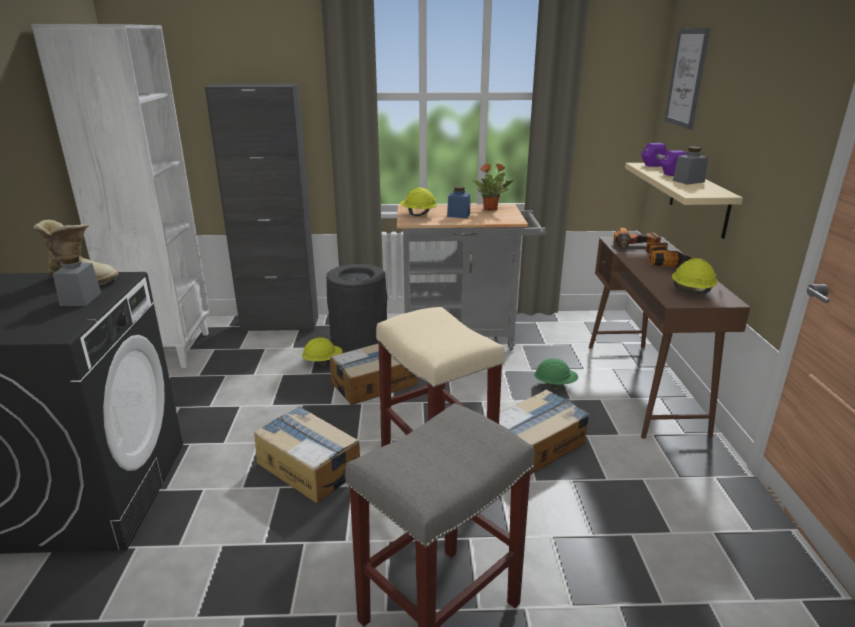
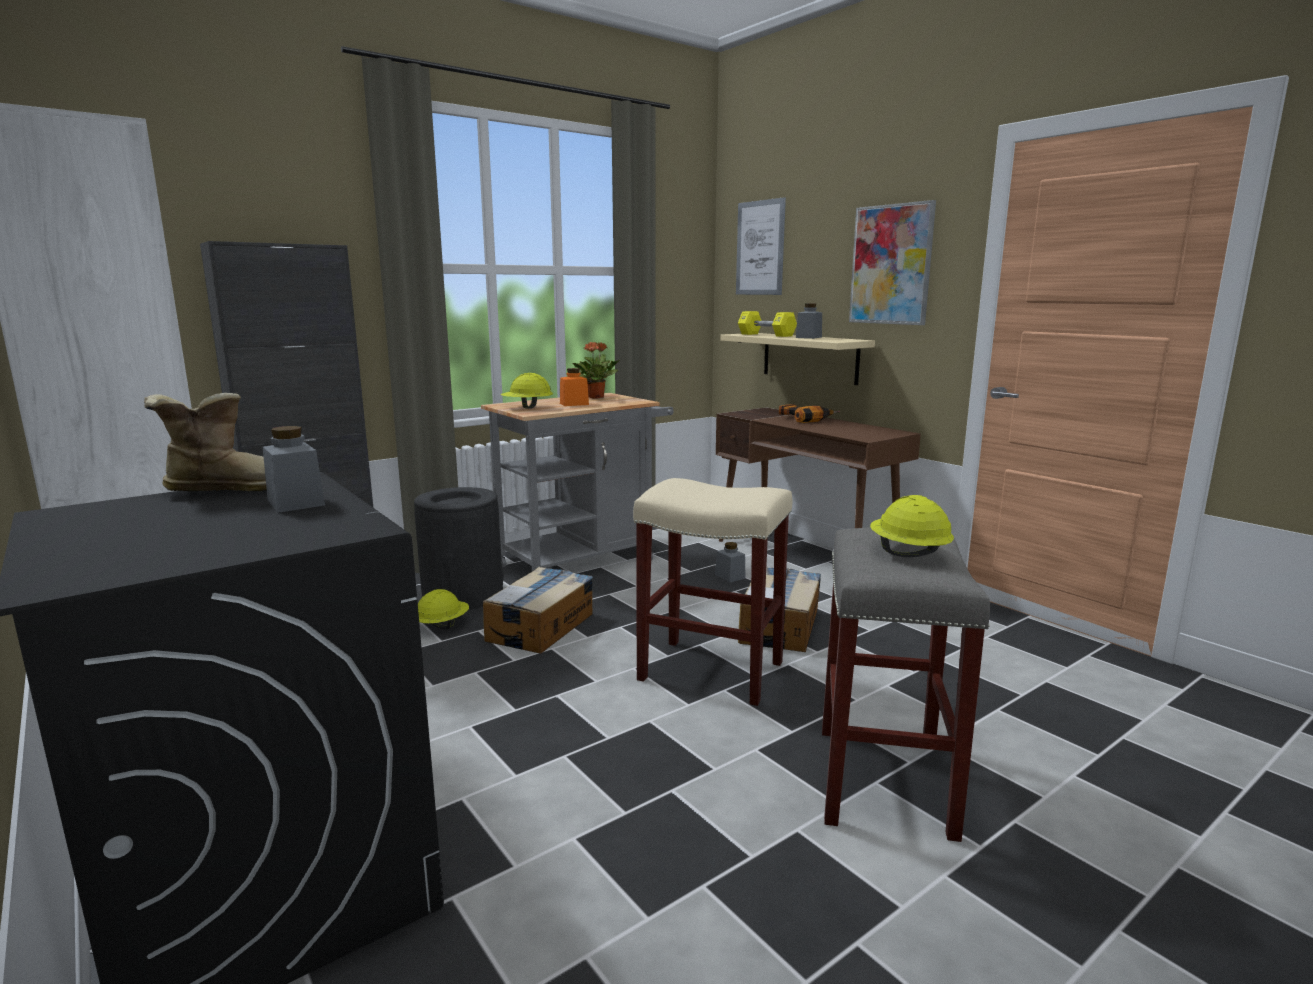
camera: 35 degrees left, 10 degrees down
(309, 466) = (573, 724): cardboard box -> none
(458, 215) = (574, 404): blue jar -> orange jar
(555, 385) = (730, 576): green hard hat -> grey jar
(636, 246) = (760, 414): power drill -> none
(662, 170) = (766, 335): purple dumbbell -> yellow dumbbell
(691, 291) = (863, 431): yellow hard hat -> yellow hard hat (908, 554)
(768, 119) = (891, 265): none -> picture

